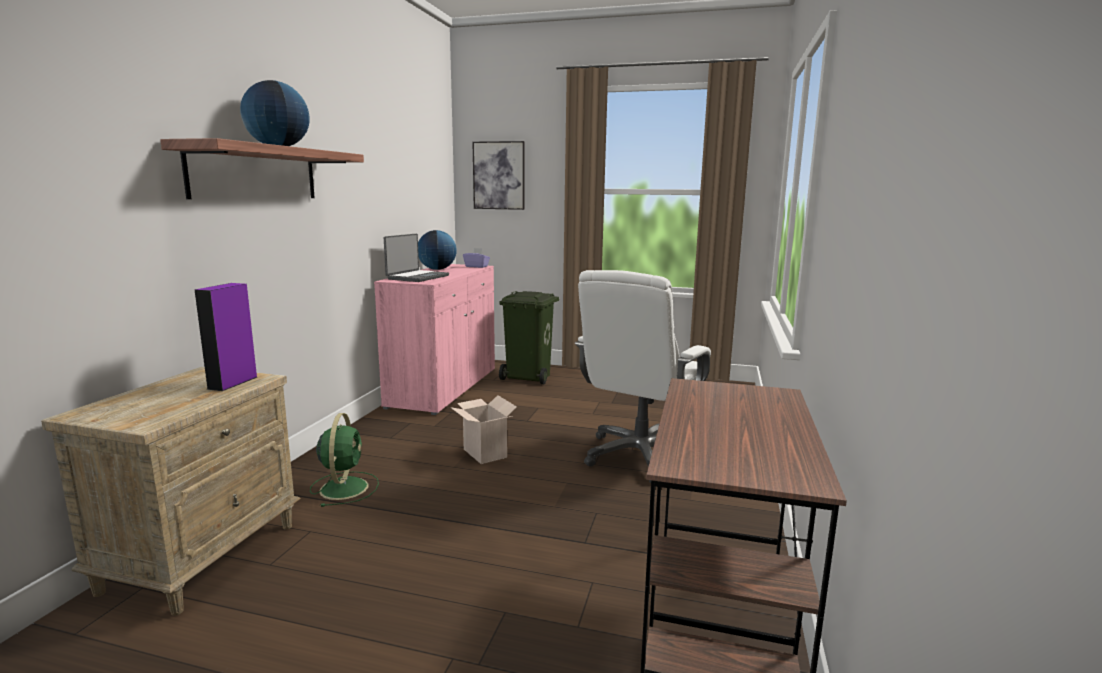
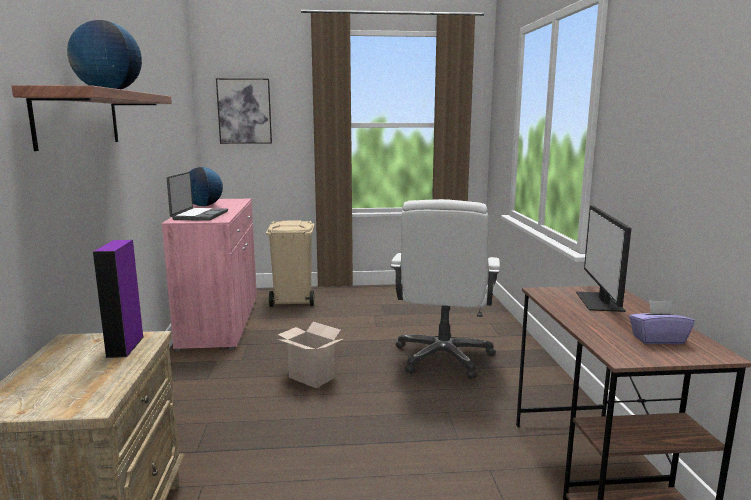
camera: 20 degrees left, 0 degrees up
(344, 487) = (201, 435): green fan -> none
(476, 266) = (237, 200): purple tissue box -> purple tissue box (657, 339)
(529, 377) = (294, 300): green trash can -> beige trash can
(745, 404) = (601, 302): none -> monitor

